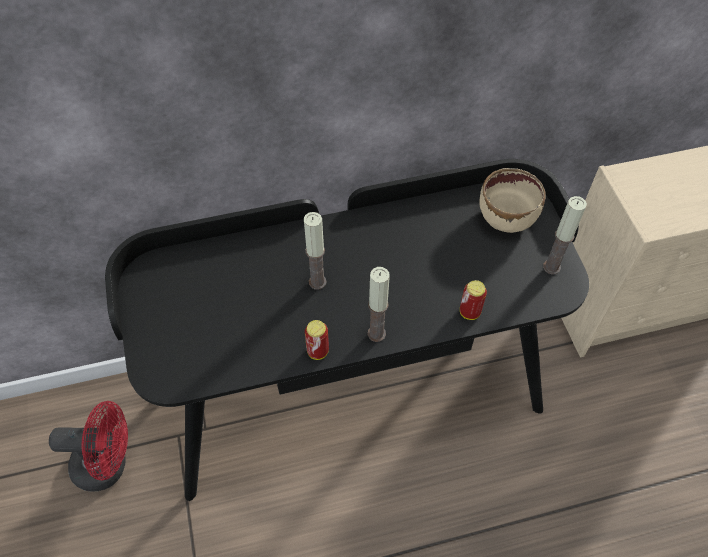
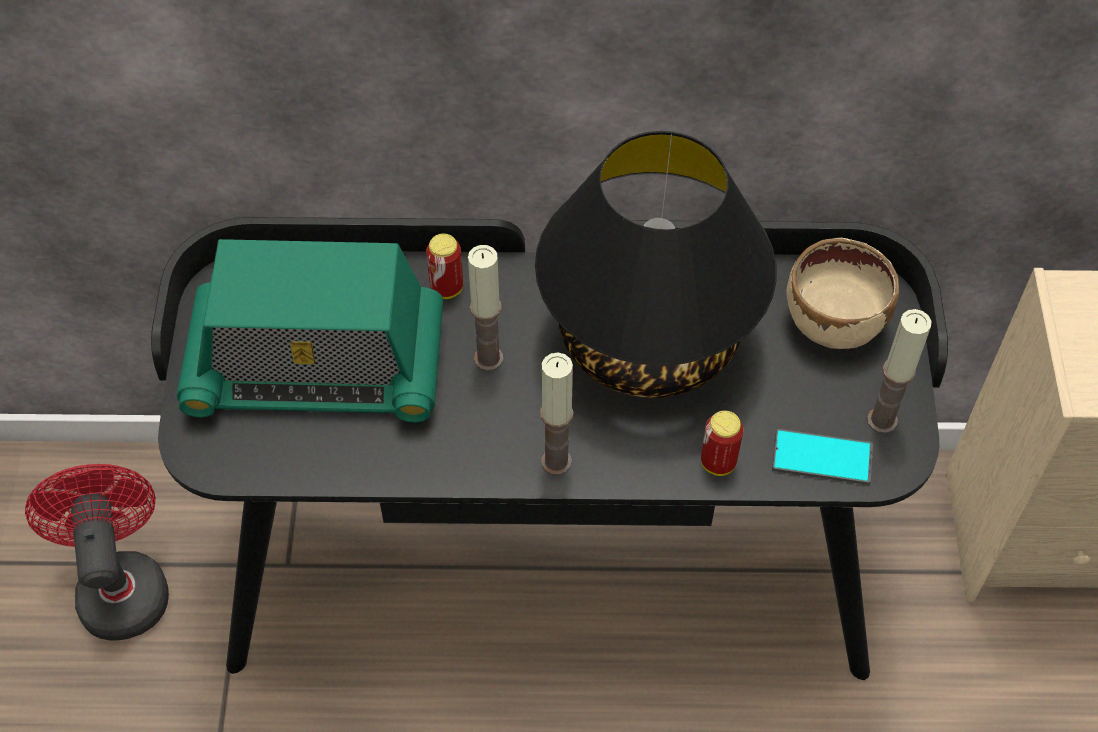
camera: 15 degrees right, 0 degrees up
(109, 465) = (121, 584): red fan -> red fan turned 120 degrees counterclockwise
(215, 310) = (316, 366): none -> radio
(318, 351) = (455, 467): can -> can (447, 288)
(406, 251) = (648, 340): none -> black table lamp
(526, 295) = (822, 457): none -> phone

